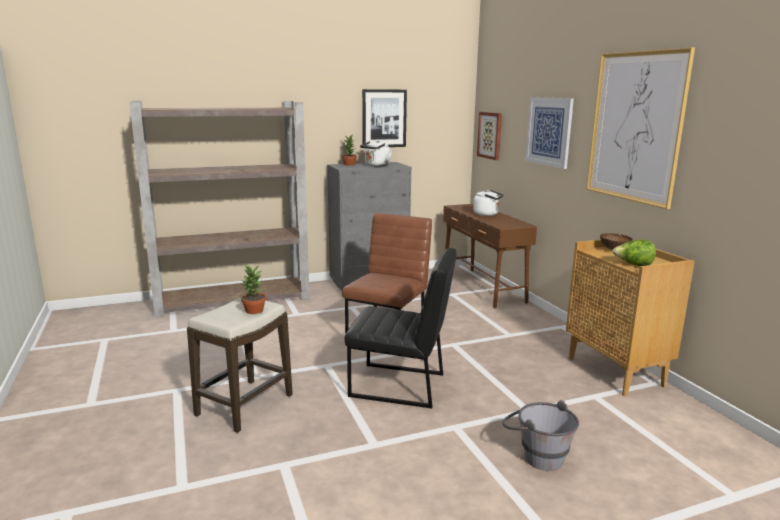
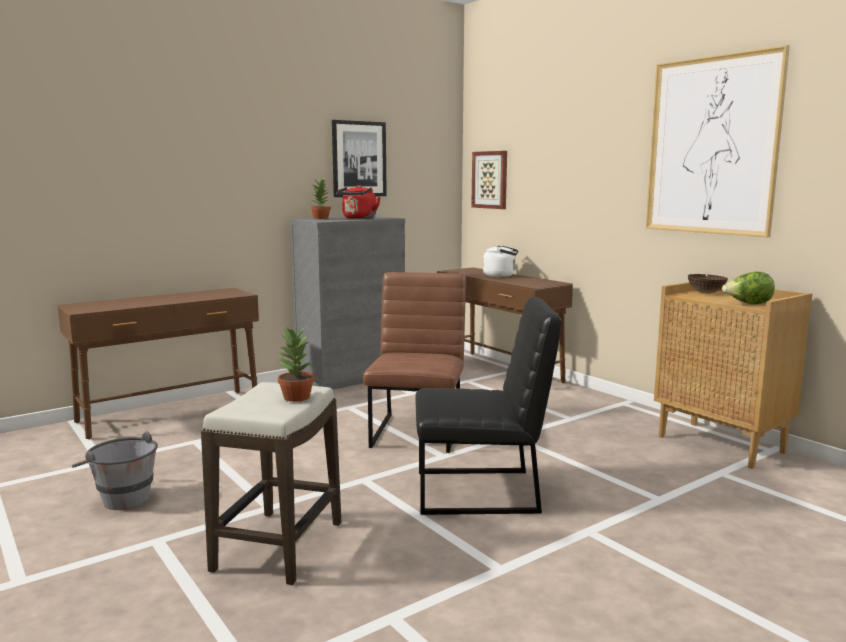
camera: 15 degrees left, 5 degrees down
(233, 299) = (170, 413): brown bookcase -> brown console table
(376, 165) = (358, 218): white kettle -> red kettle
(536, 455) = (710, 549): grey bucket -> grey bucket (120, 498)
(549, 131) = (582, 165): picture -> none

